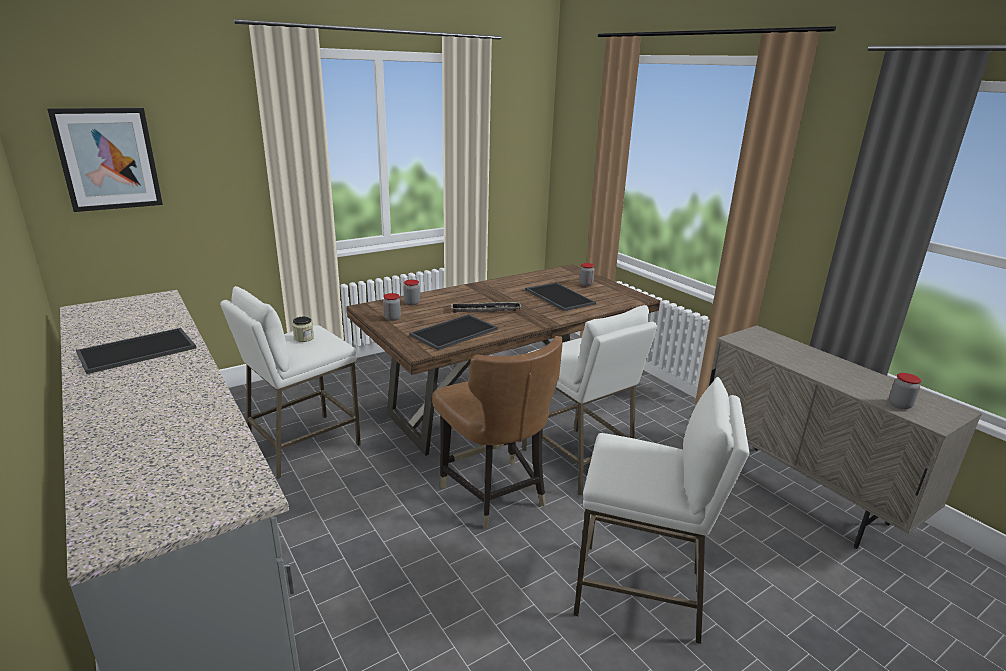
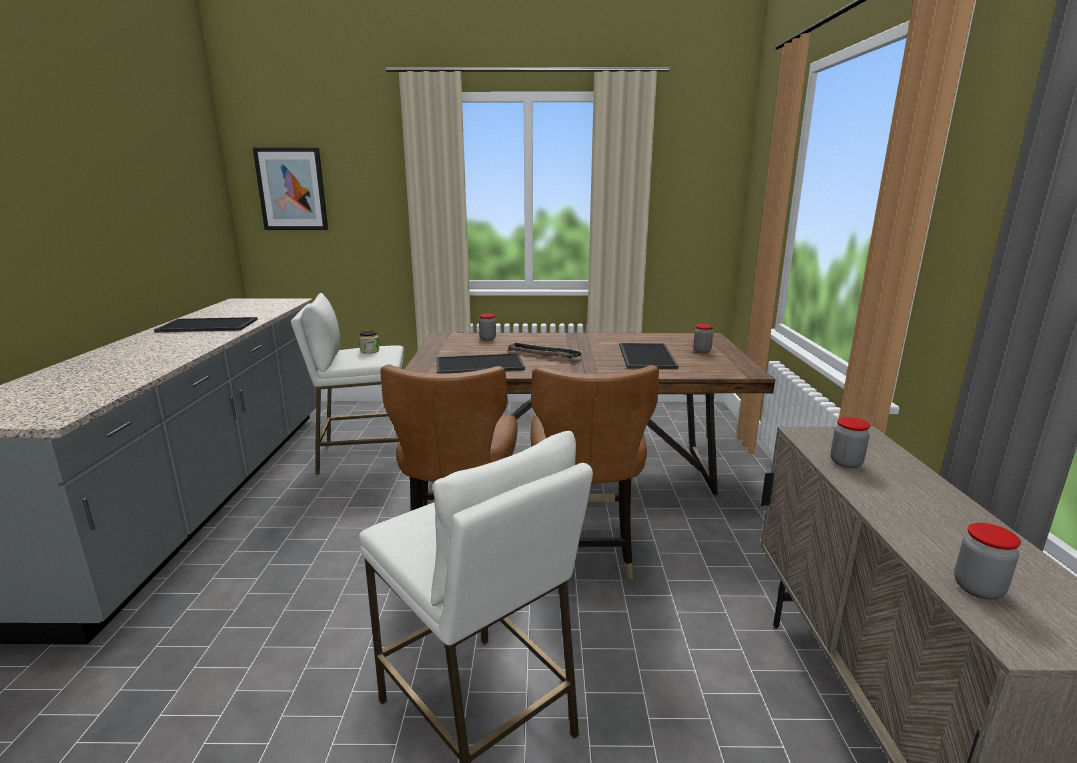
camera: 35 degrees right, 5 degrees down
(392, 318) = (448, 346): jar -> jar (846, 463)
(577, 460) = (585, 550): white stool -> brown chair

